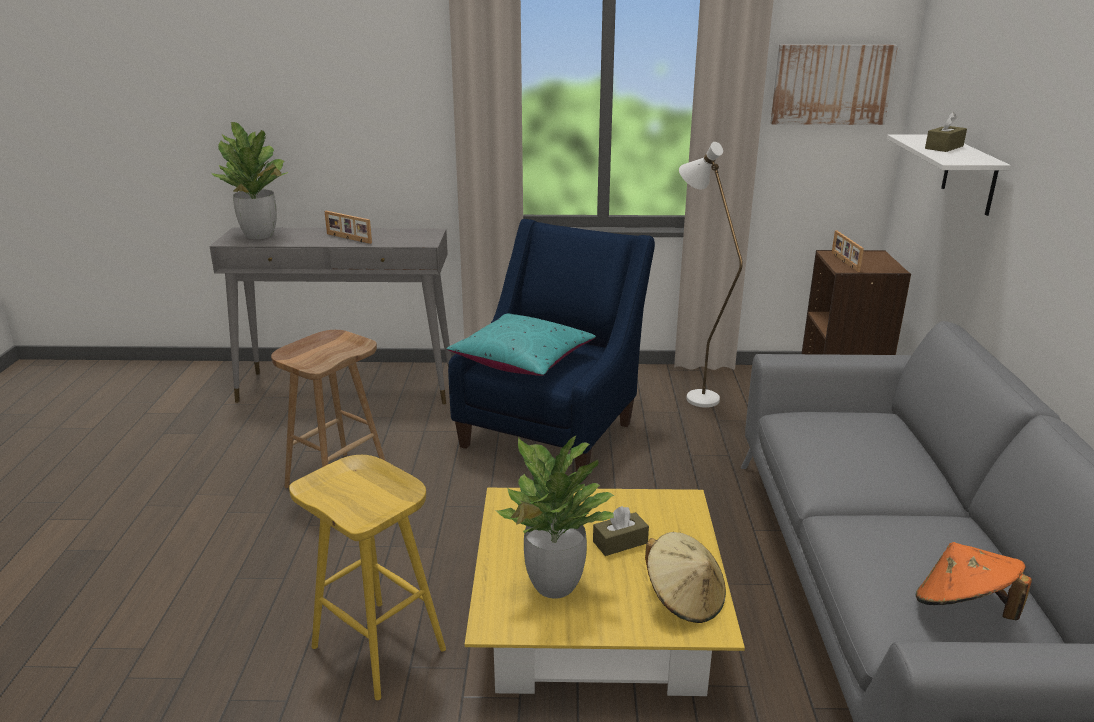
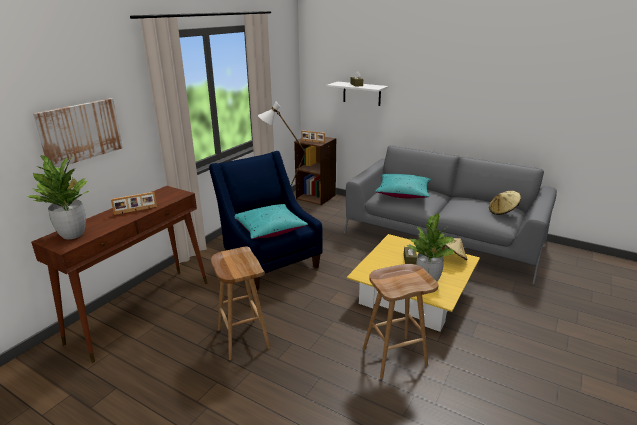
camera: 60 degrees left, 0 degrees up
(349, 388) = (142, 310): grey console table -> brown console table
(381, 648) = (395, 356): yellow stool -> brown stool
(831, 84) = (281, 69): picture -> picture (80, 132)
(846, 437) = (403, 193): none -> turquoise pillow
(962, 607) = (503, 211): orange hat -> beige hat

